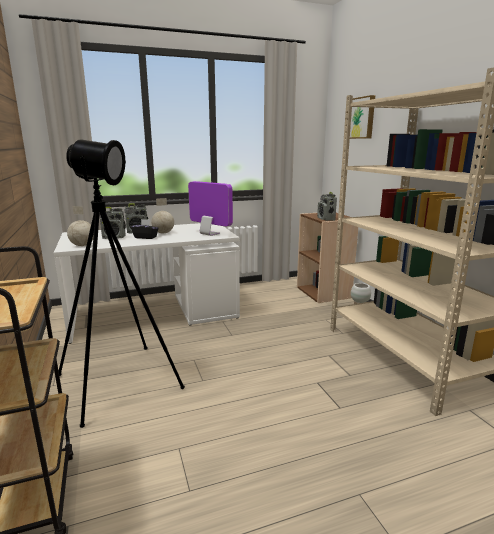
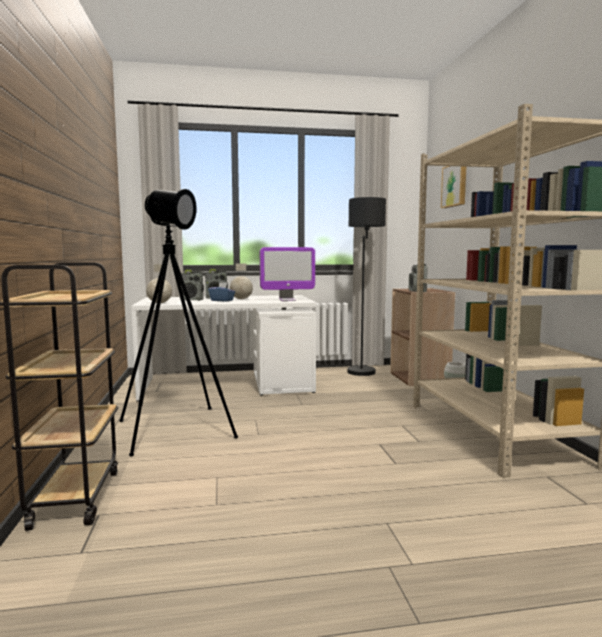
camera: 10 degrees right, 10 degrees down
(145, 237) = (222, 300): black tissue box -> blue tissue box
(209, 234) = (287, 300): monitor -> monitor turned 120 degrees clockwise
(274, 290) = (363, 374): none -> black floor lamp

